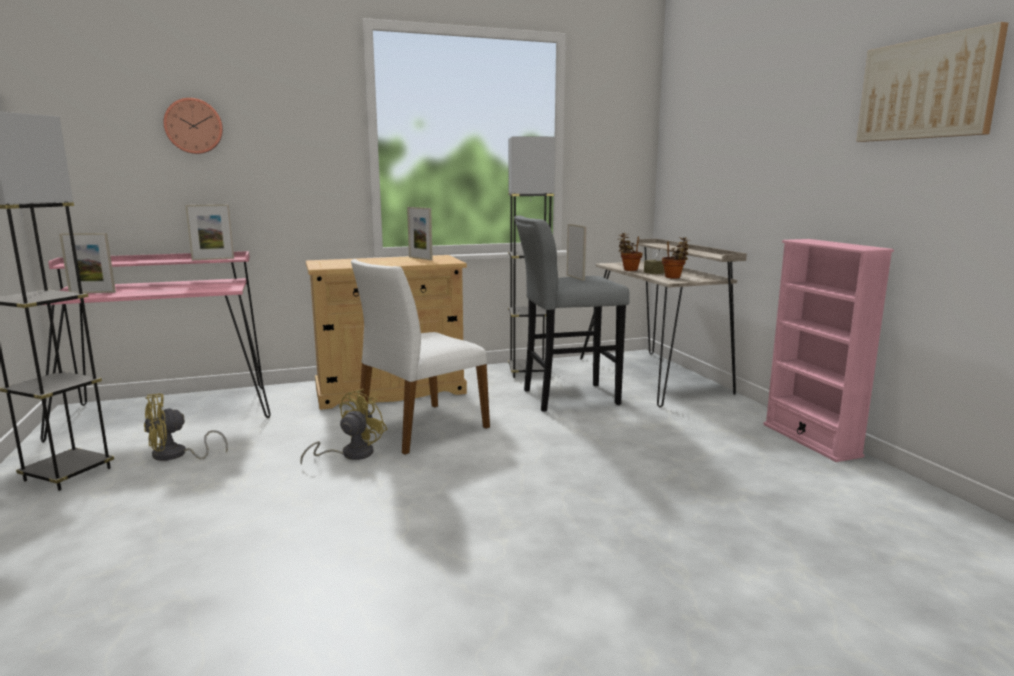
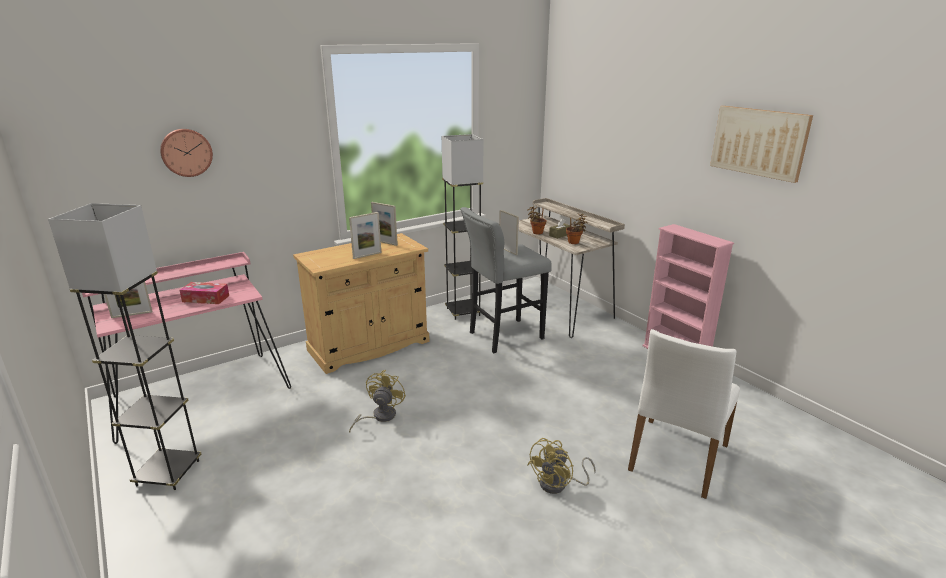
camera: 15 degrees left, 10 degrees up
(176, 455) = (243, 439): yellow fan -> yellow fan (559, 484)
(181, 288) = (206, 298): none -> tissue box
(213, 259) = (220, 265): picture frame -> picture frame (367, 255)
(421, 428) = (416, 383): white chair -> white chair (676, 457)

